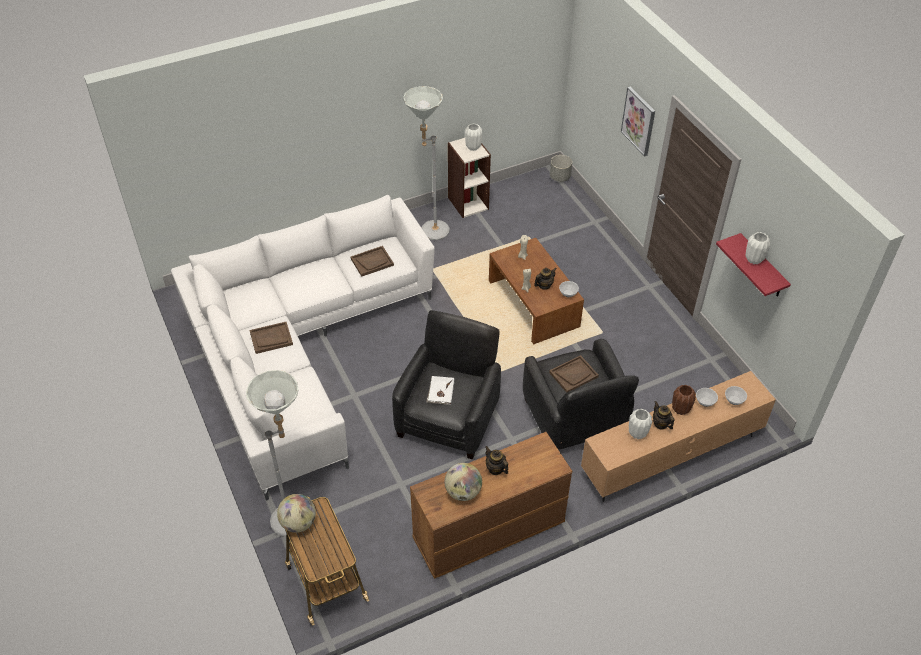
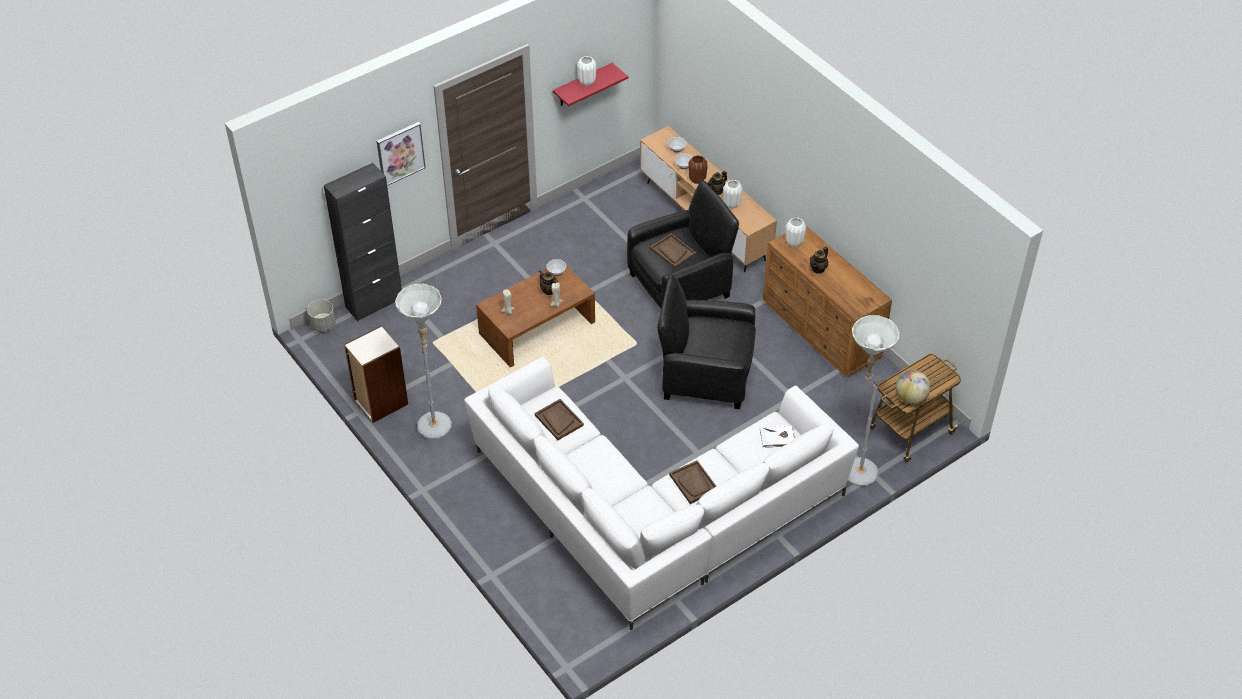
camera: 100 degrees left, 0 degrees up
(440, 391) = (720, 341): white book -> white book (777, 438)
(463, 492) = (849, 286): globe -> none
(473, 147) = (370, 342): white vase -> white vase (794, 243)
(581, 206) = (374, 303): none -> black cabinet

